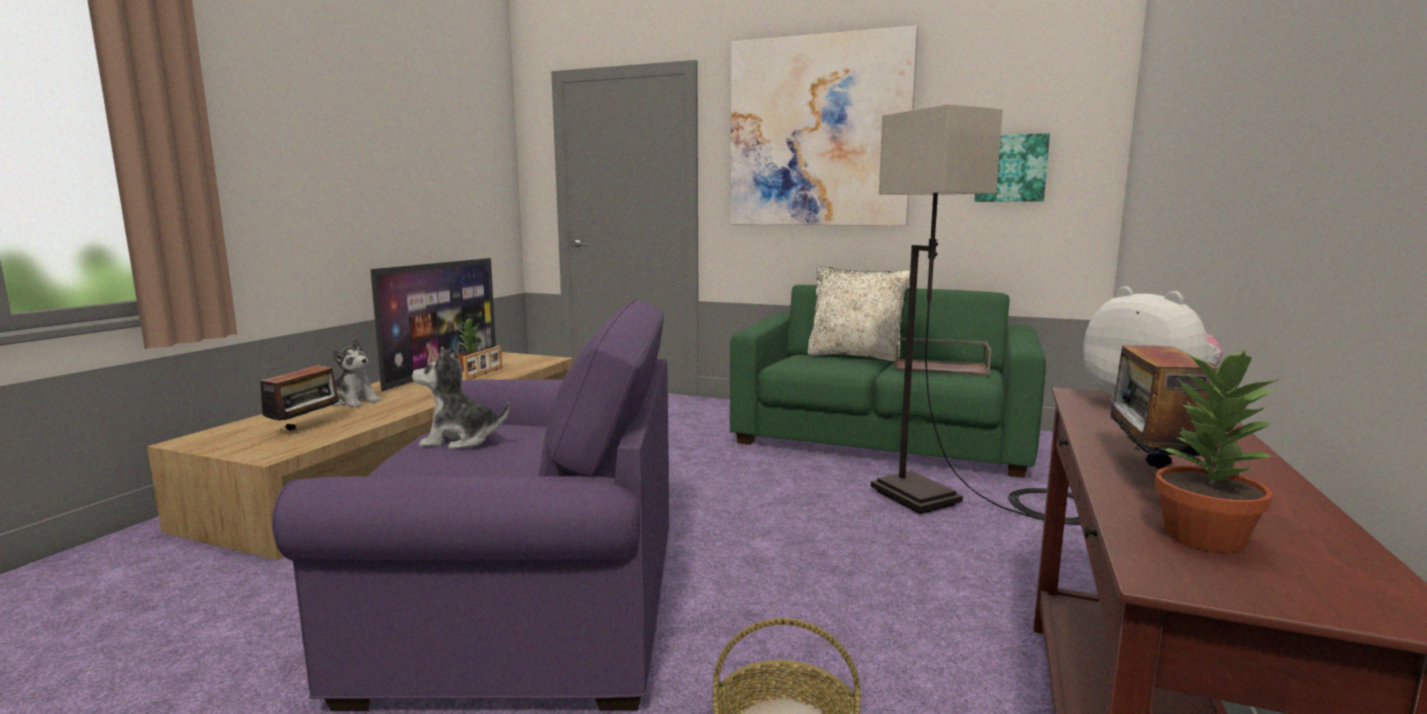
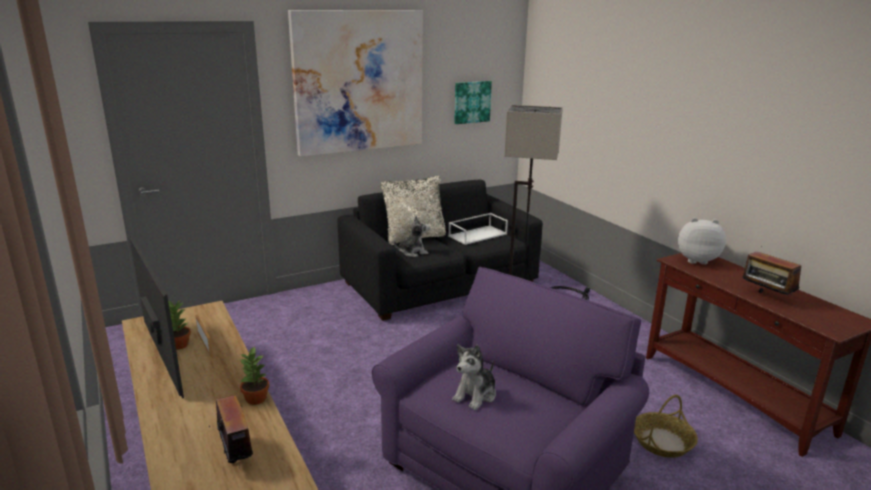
camera: 50 degrees left, 10 degrees up
(353, 401) = (188, 418): plush toy -> plush toy (413, 252)
(881, 437) = (439, 284): green sofa -> black sofa
(941, 367) = (478, 235): brown tray -> white tray
(1201, 537) = (814, 316): potted plant -> potted plant (255, 399)

